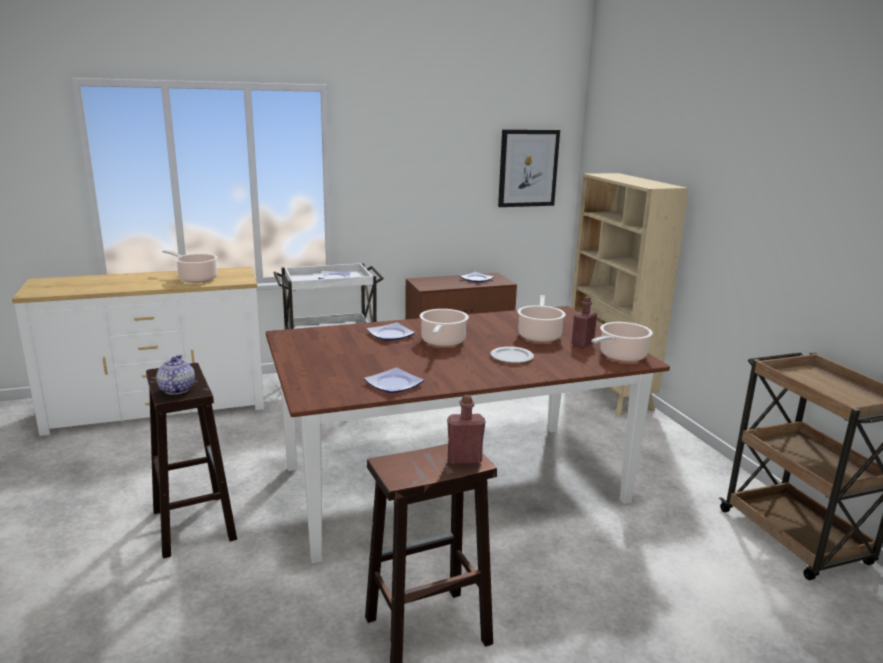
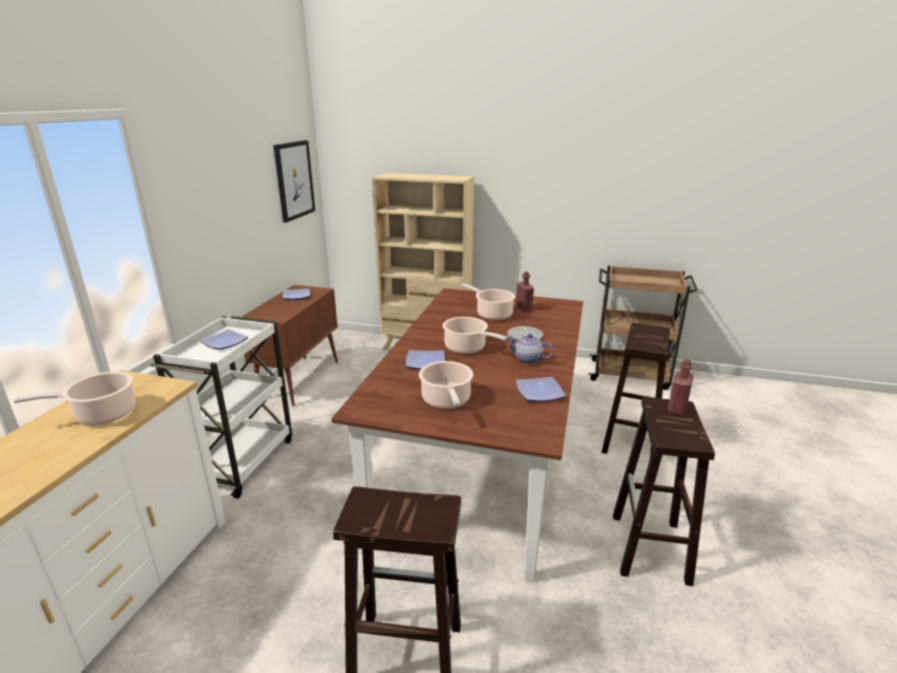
camera: 55 degrees left, 5 degrees up
(176, 389) = (424, 518): teapot -> teapot (528, 360)
(620, 356) = (556, 306): cooking pot -> cooking pot (446, 401)
(620, 574) = (631, 442): none -> brown stool

